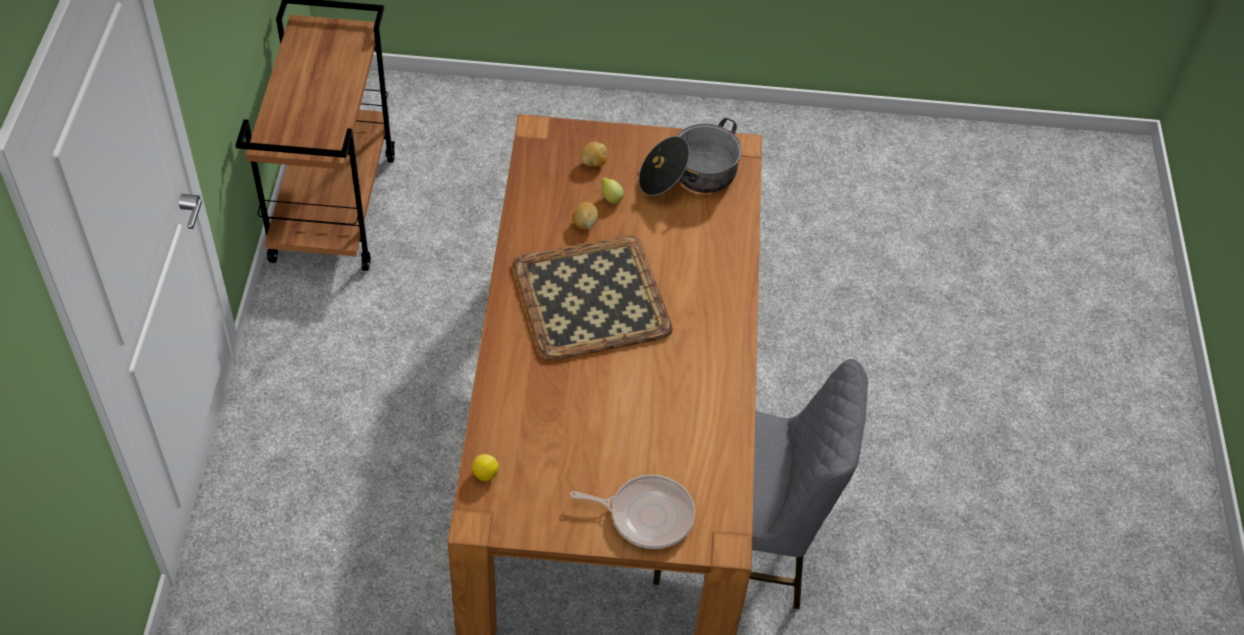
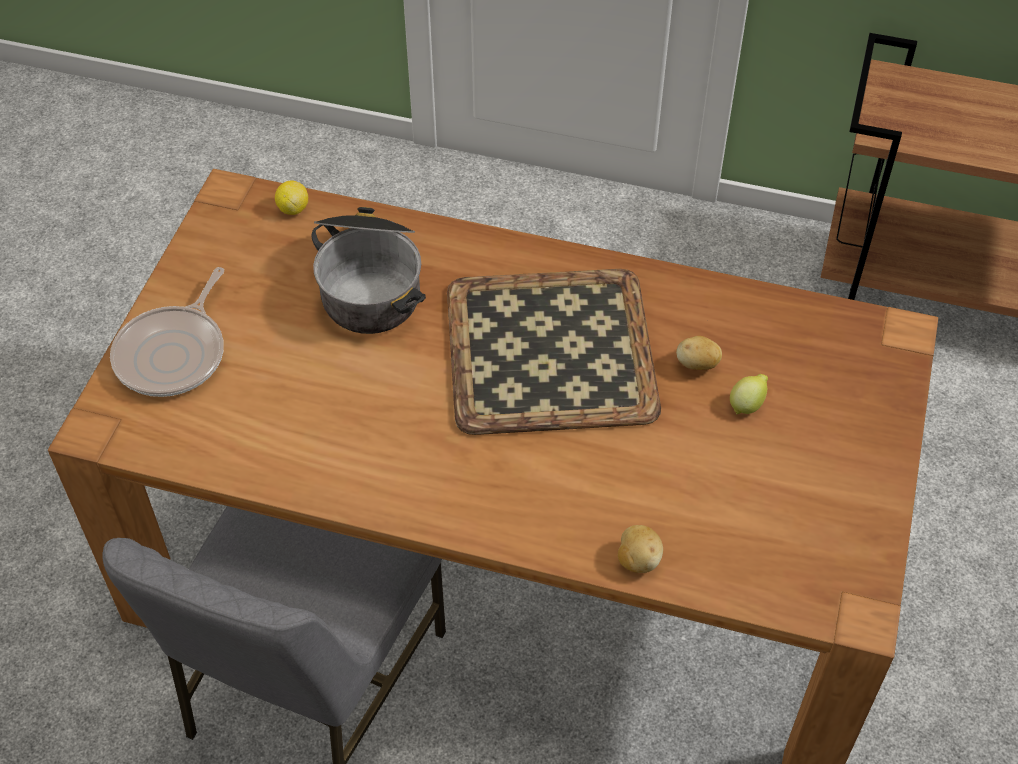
camera: 105 degrees right, 0 degrees up
(594, 163) = (826, 395): potato -> potato (637, 560)
(689, 176) = (790, 519): cooking pot -> cooking pot (370, 283)

